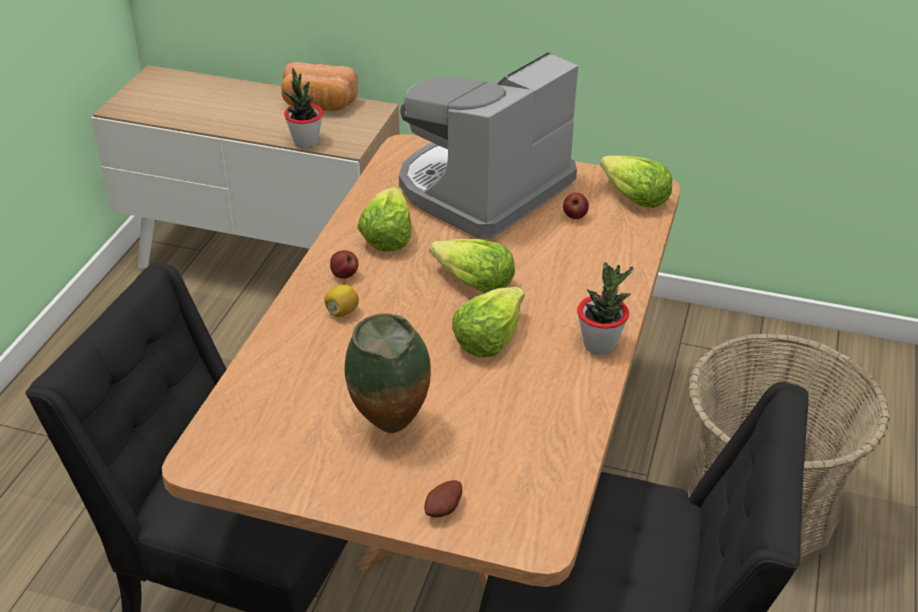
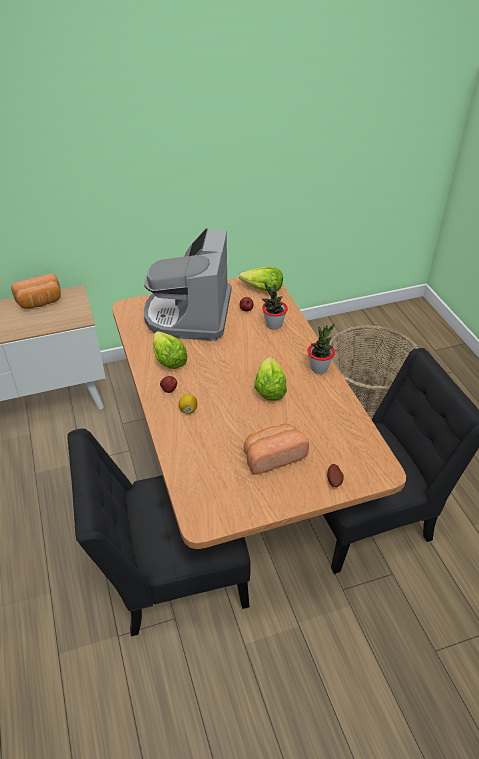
camera: 35 degrees left, 5 degrees up
(305, 141) = (54, 326): potted plant -> potted plant (274, 324)
(391, 429) = (273, 456): vase -> bread
(473, 283) = (234, 364): lettuce -> none

